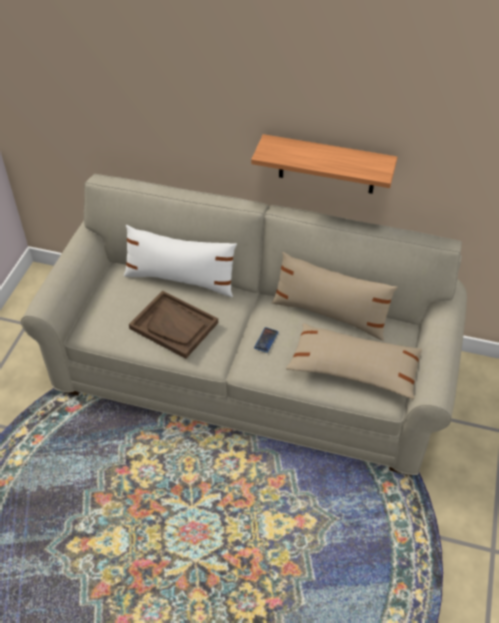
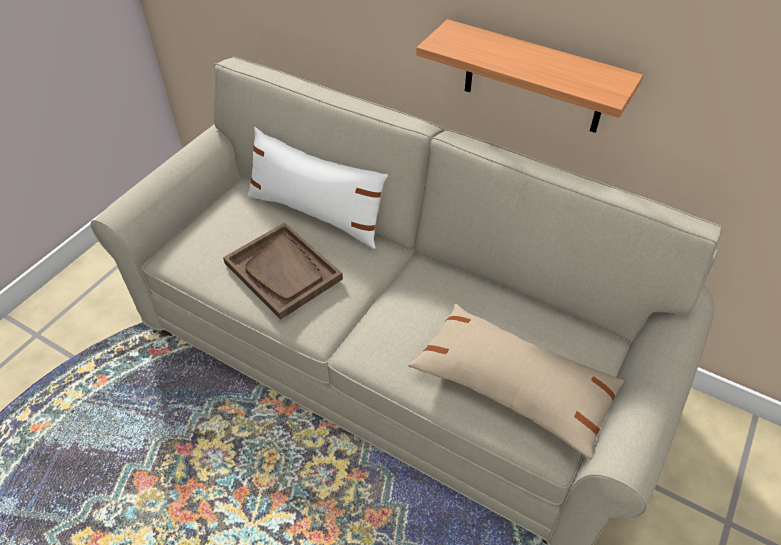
camera: 15 degrees right, 0 degrees up
(266, 340) = (399, 317): phone -> none
(330, 314) = (501, 299): beige pillow -> none

